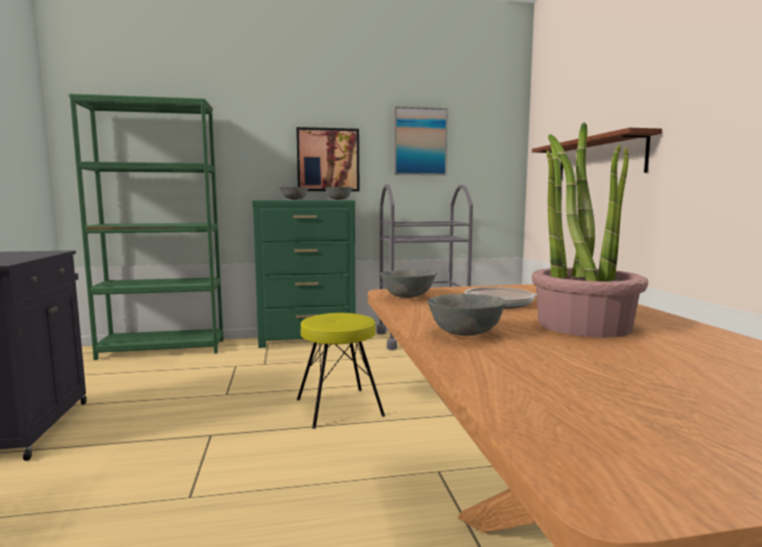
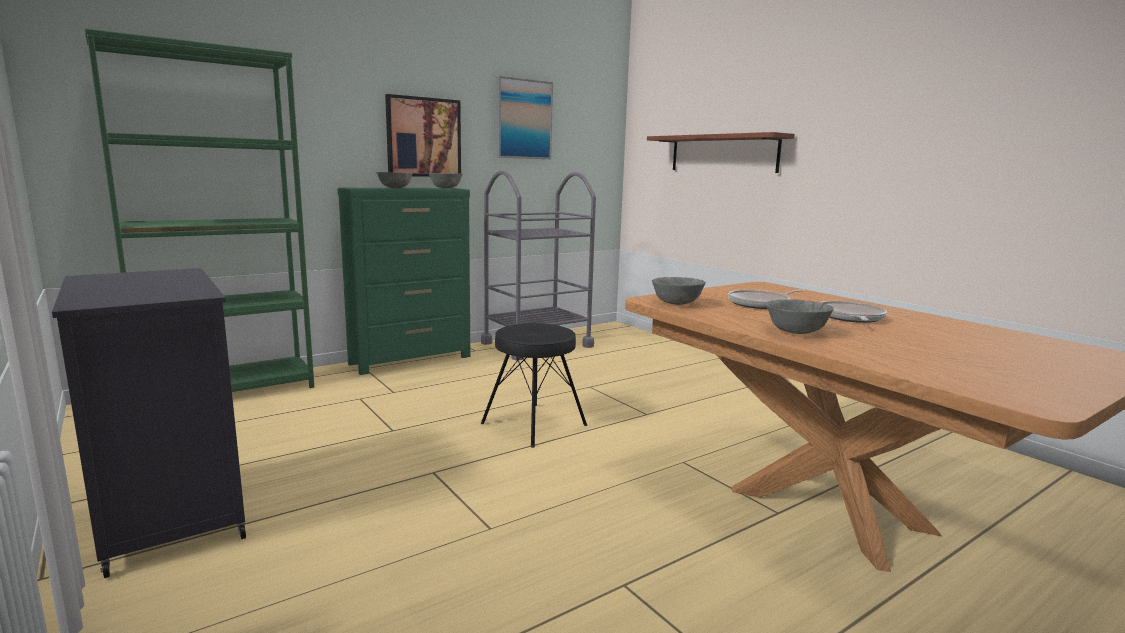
camera: 25 degrees left, 5 degrees up
(339, 407) = (534, 424): yellow stool -> black stool
(583, 325) = (850, 318): potted plant -> frying pan

